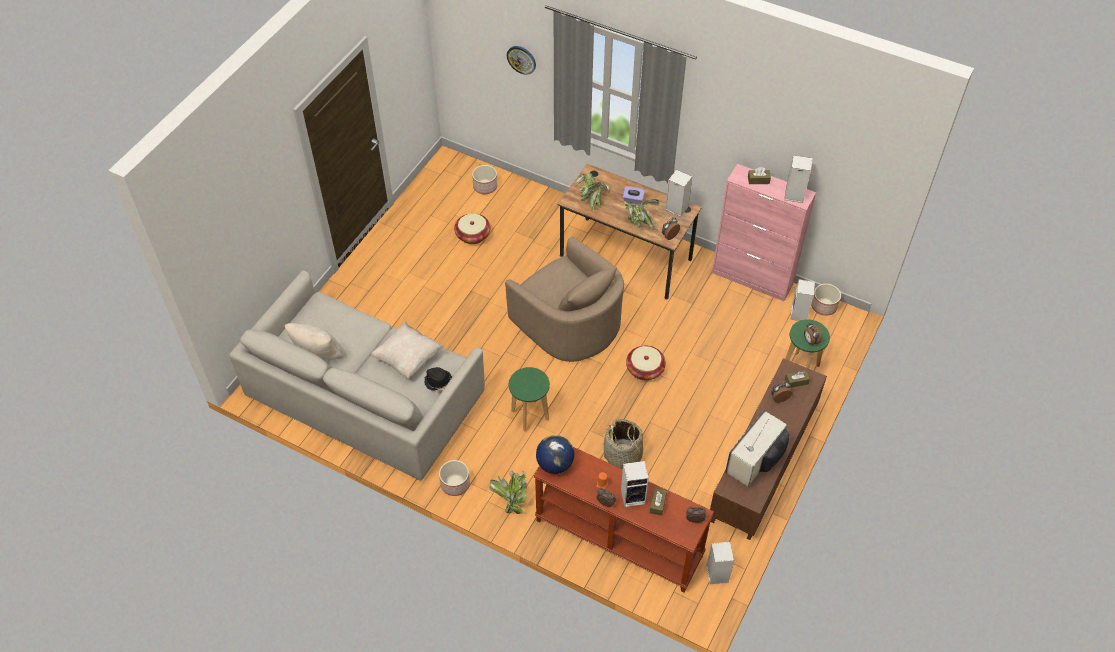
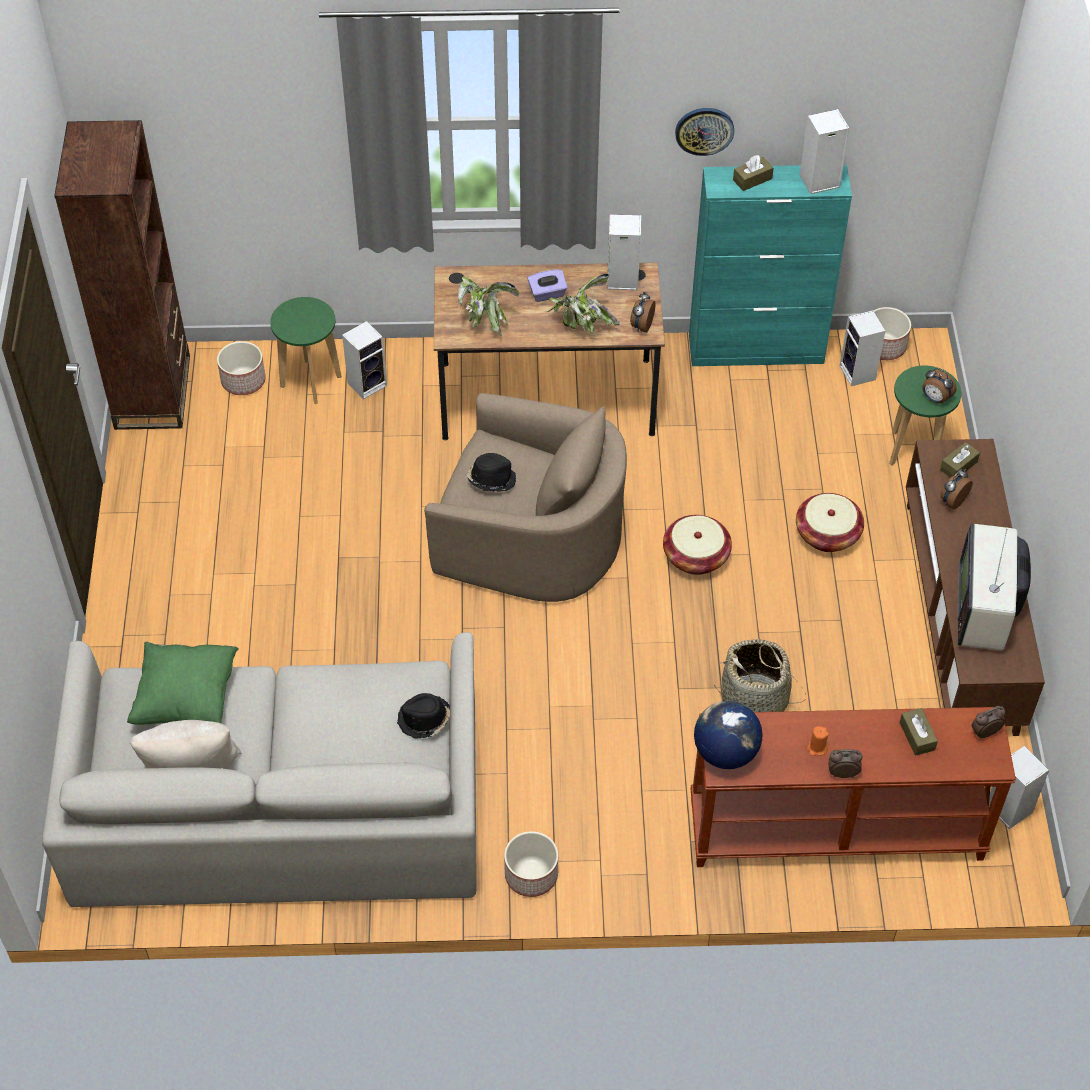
camera: 30 degrees left, 0 degrees up
(340, 321) = (186, 699): none -> green pillow
(408, 359) = (347, 706): beige pillow -> none
(440, 174) = (153, 392): none -> brown bookcase
(472, 235) = (278, 467): basket -> basket (827, 534)
(511, 498) = (634, 852): potted plant -> none
(521, 59) = (271, 128): wall clock -> wall clock (704, 130)
(530, 415) = (572, 709): green stool -> green stool (311, 381)
(551, 281) = (491, 479): none -> black hat
(634, 496) = (875, 742): speaker -> speaker (368, 383)
(752, 279) = (757, 349): pink cabinet -> turquoise cabinet

